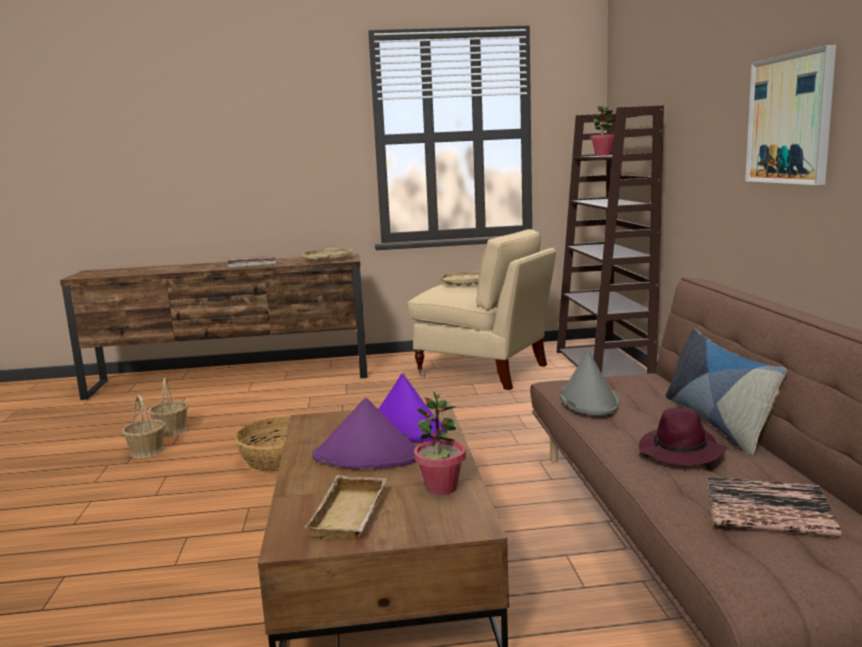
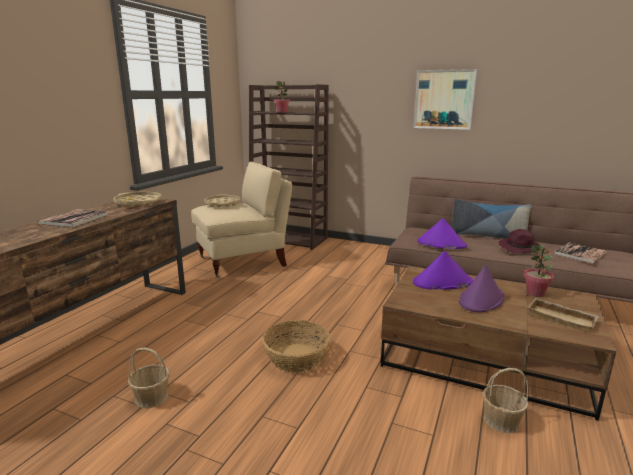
camera: 60 degrees left, 5 degrees up
(147, 451) = (186, 419): basket -> basket (501, 420)
(588, 400) = (441, 244): grey hat -> purple hat

